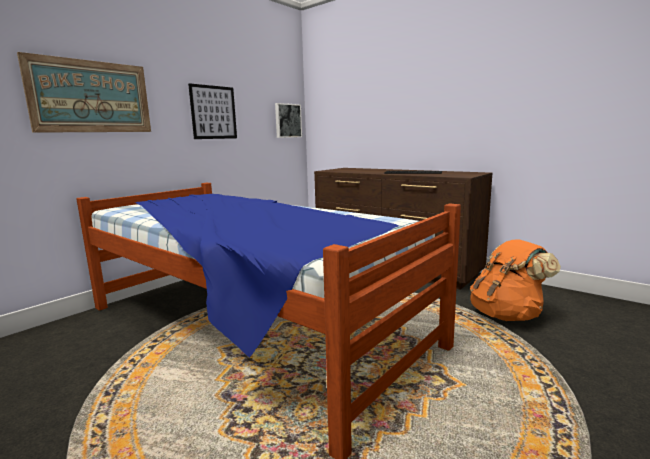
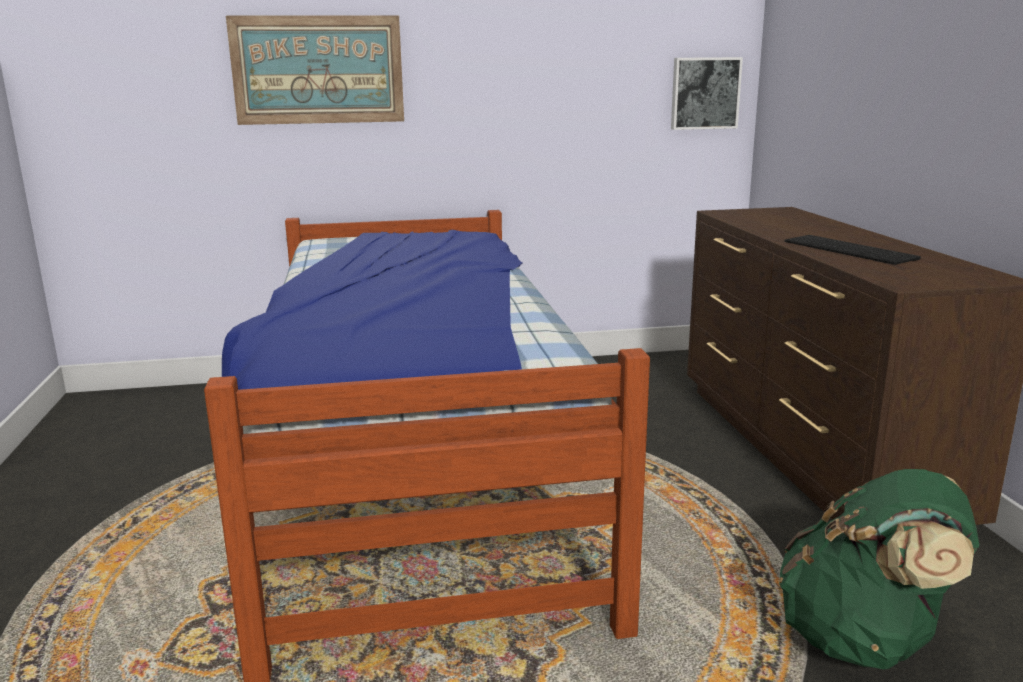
camera: 40 degrees right, 5 degrees up
(213, 112) = (526, 84): picture -> none
(507, 315) = (864, 640): orange backpack -> green backpack

